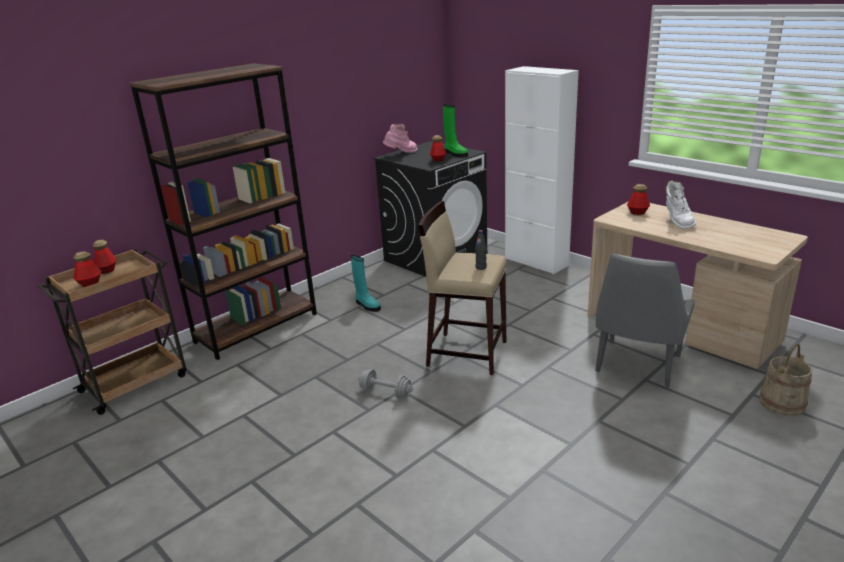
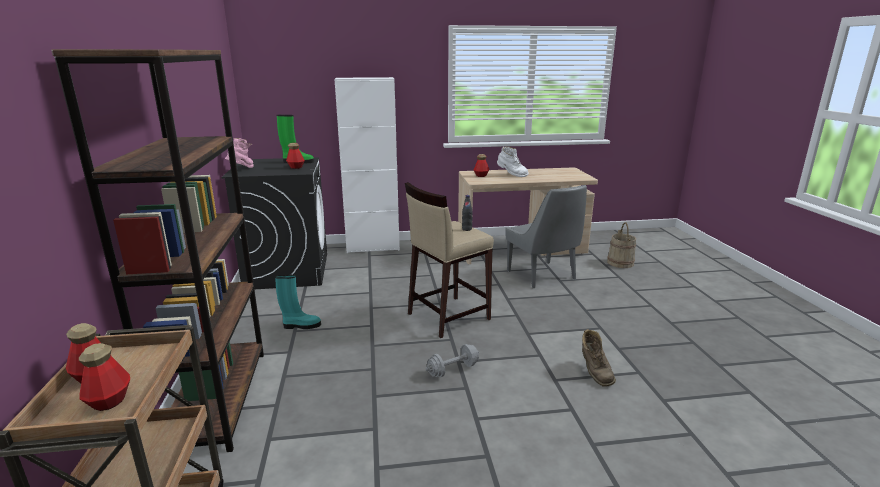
camera: 55 degrees left, 5 degrees down
(472, 469) = (594, 372): none -> brown boot

